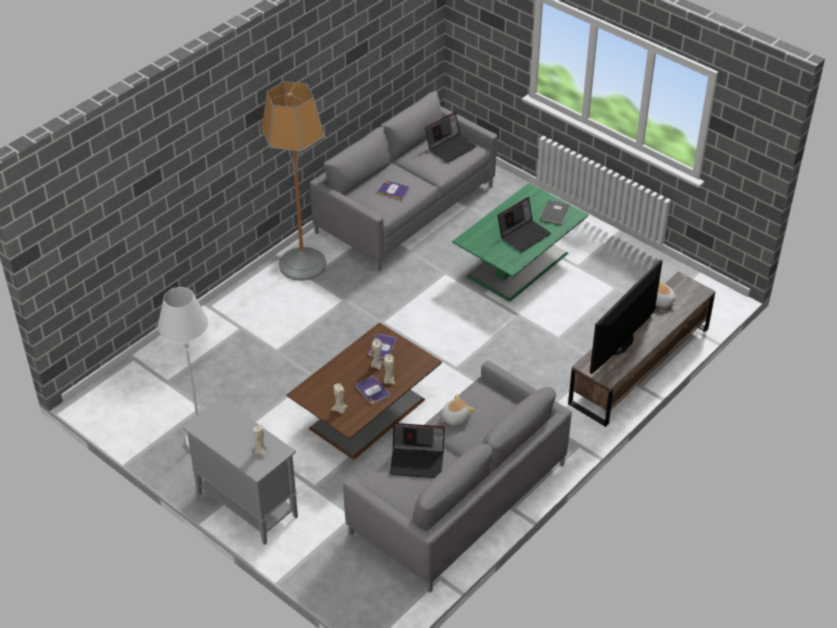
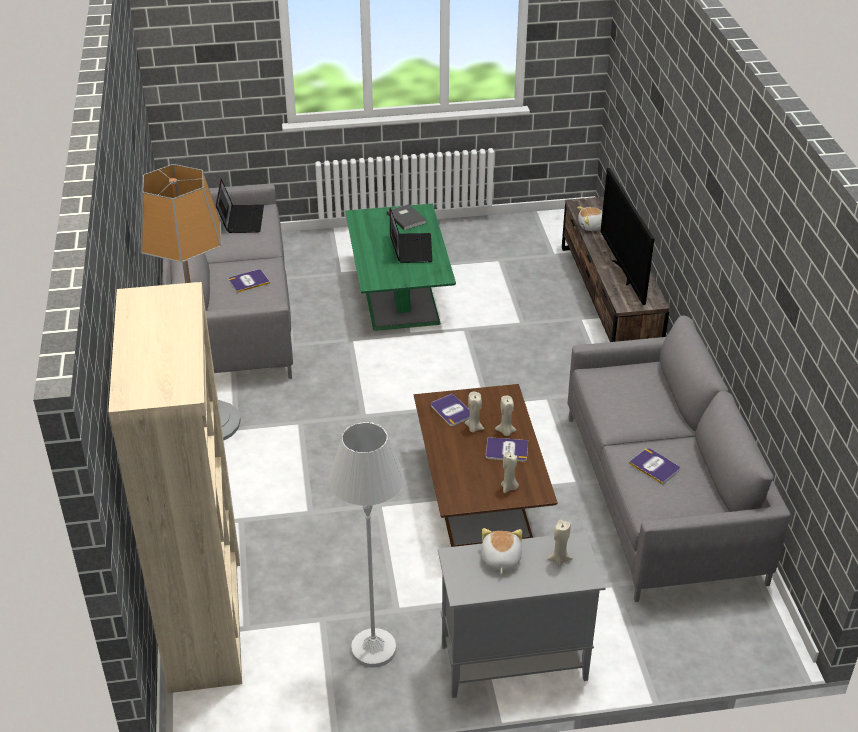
camera: 50 degrees left, 5 degrees down
(157, 363) = (205, 620): none -> beige bookcase
(418, 461) = (654, 466): laptop -> book
(455, 417) = (618, 411): plush toy -> plush toy (500, 559)

